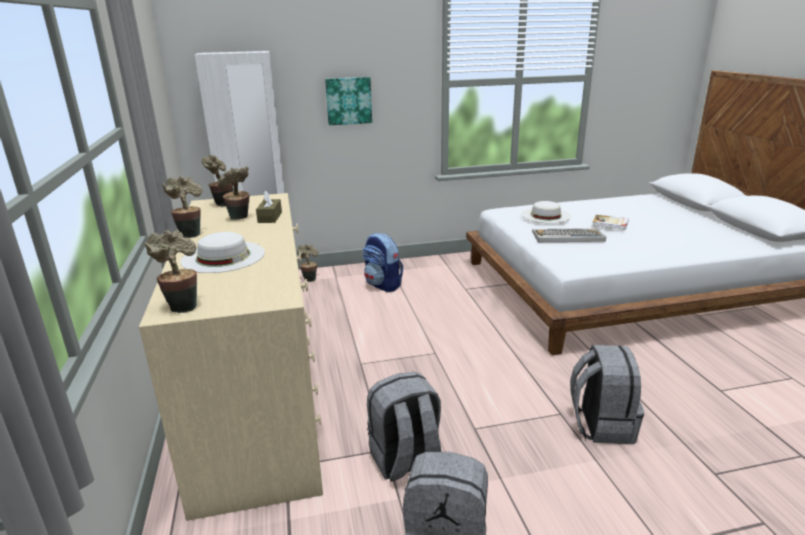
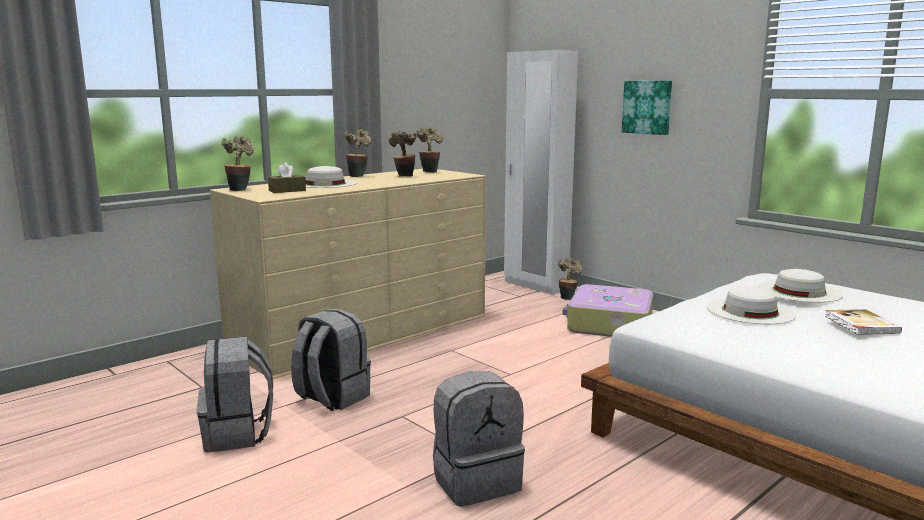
camera: 60 degrees right, 10 degrees down
(270, 217) = (417, 179): brown tissue box -> brown tissue box (287, 190)
(383, 285) = (609, 324): backpack -> suitcase
(567, 236) = (750, 311): keyboard -> white hat

